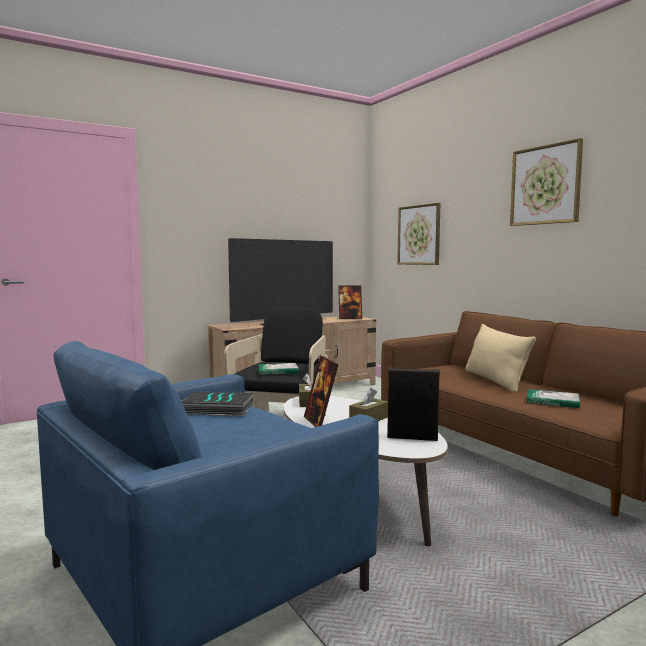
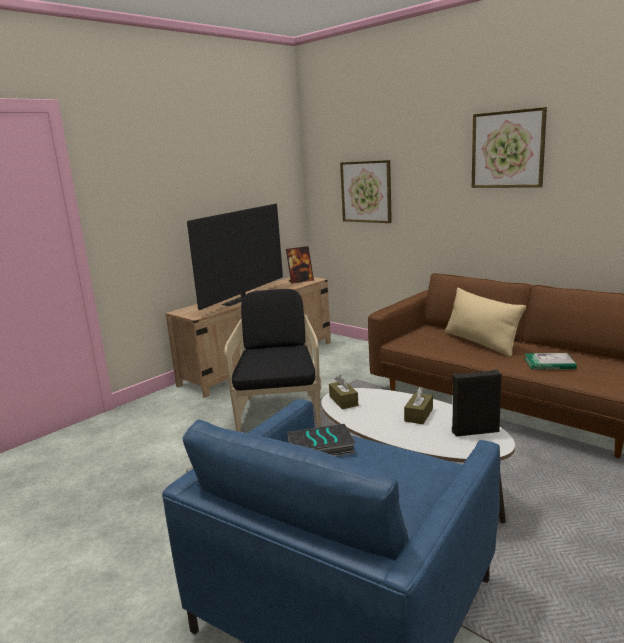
camera: 15 degrees left, 10 degrees up
(278, 371) = (280, 363): book -> none
(321, 422) = (380, 427): picture frame -> none

